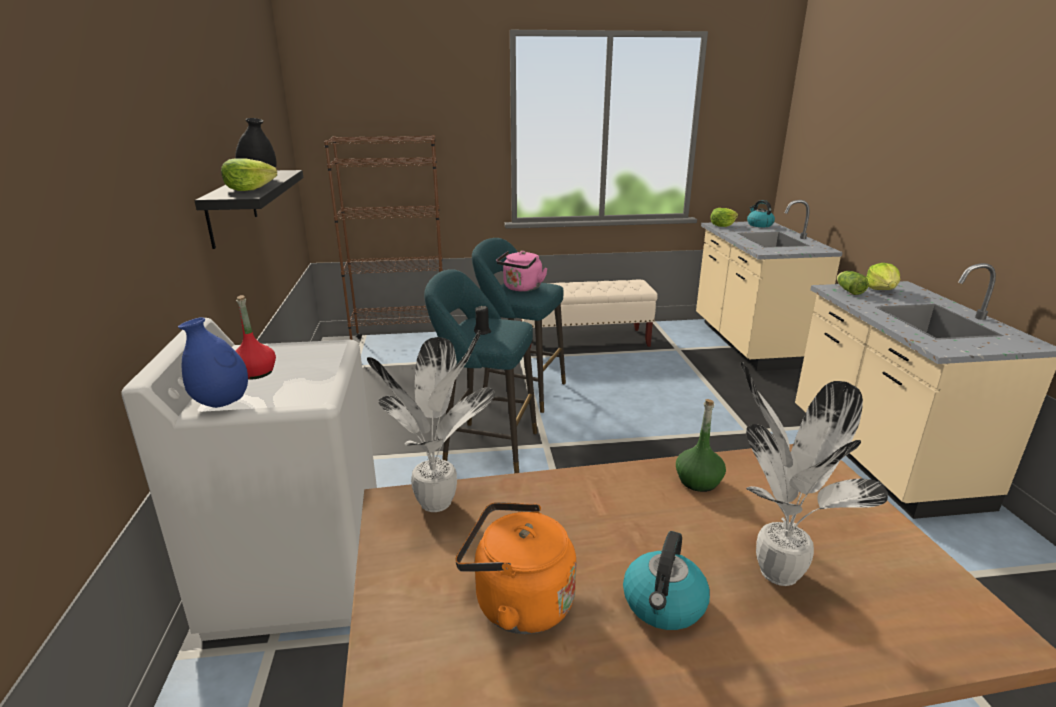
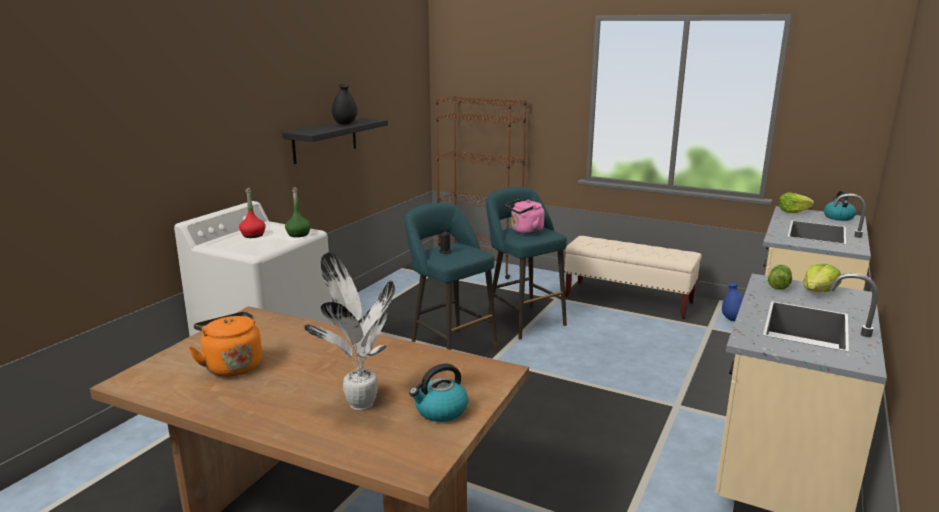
camera: 35 degrees right, 5 degrees down
(222, 403) = (218, 244): blue vase -> blue vase (733, 320)
(249, 189) = (322, 129): lettuce -> none
(439, 504) = (266, 322): potted plant -> none
(664, 605) = (286, 391): kettle -> kettle (440, 411)
(698, 481) = (406, 357): green bottle -> green bottle (298, 234)

